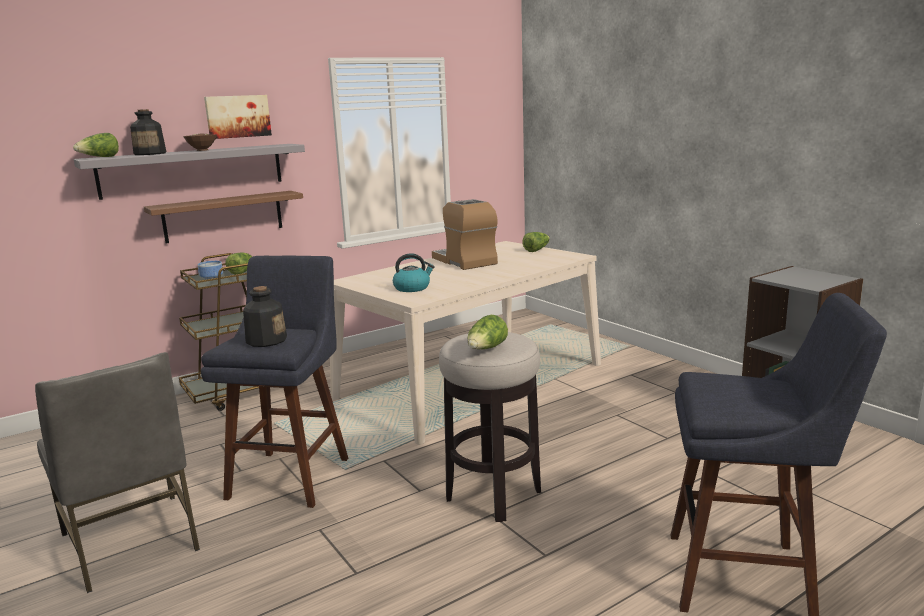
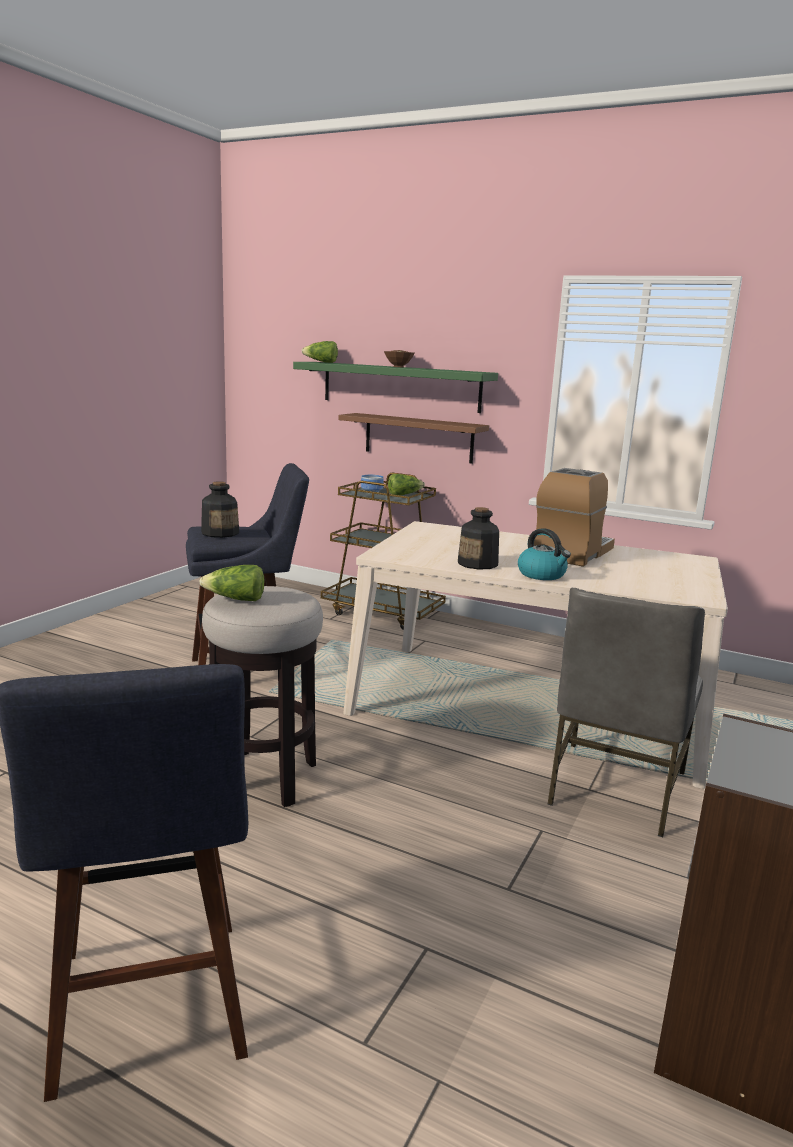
camera: 60 degrees right, 0 degrees up
(132, 542) = (121, 648): grey chair -> grey chair (614, 788)
(150, 154) = (358, 364): bottle -> bottle (478, 564)
(193, 170) = (400, 386): grey shelf -> green shelf
(237, 116) = (450, 337): picture -> none
(412, 288) = (427, 549): kettle -> kettle (542, 575)
(536, 250) = (694, 576): lettuce -> none

